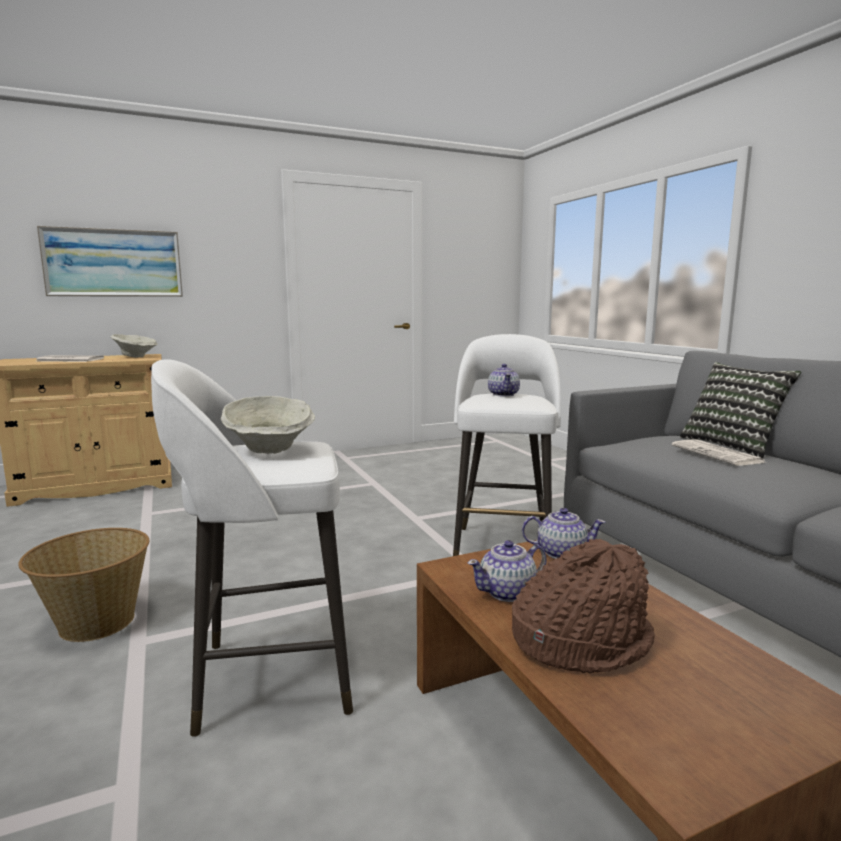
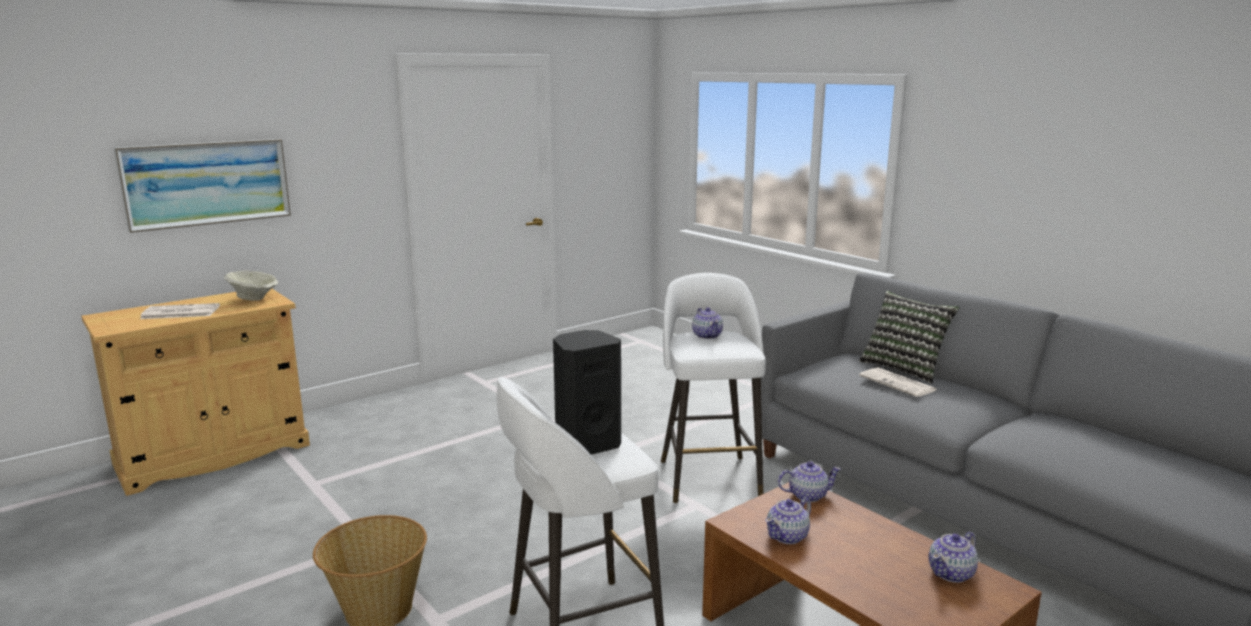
camera: 15 degrees left, 5 degrees up
(271, 450) = (586, 445): beige bowl -> black speaker
(580, 640) = (853, 566): brown hat -> none
(735, 674) = (952, 573): none -> teapot

